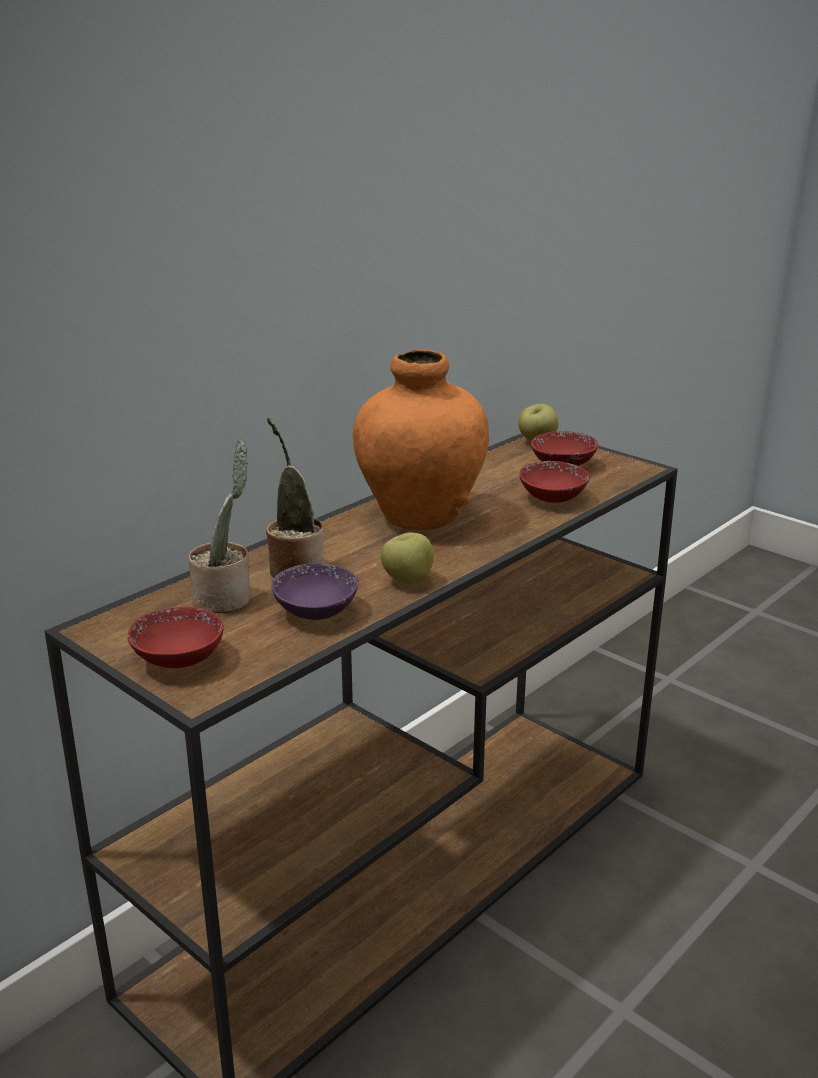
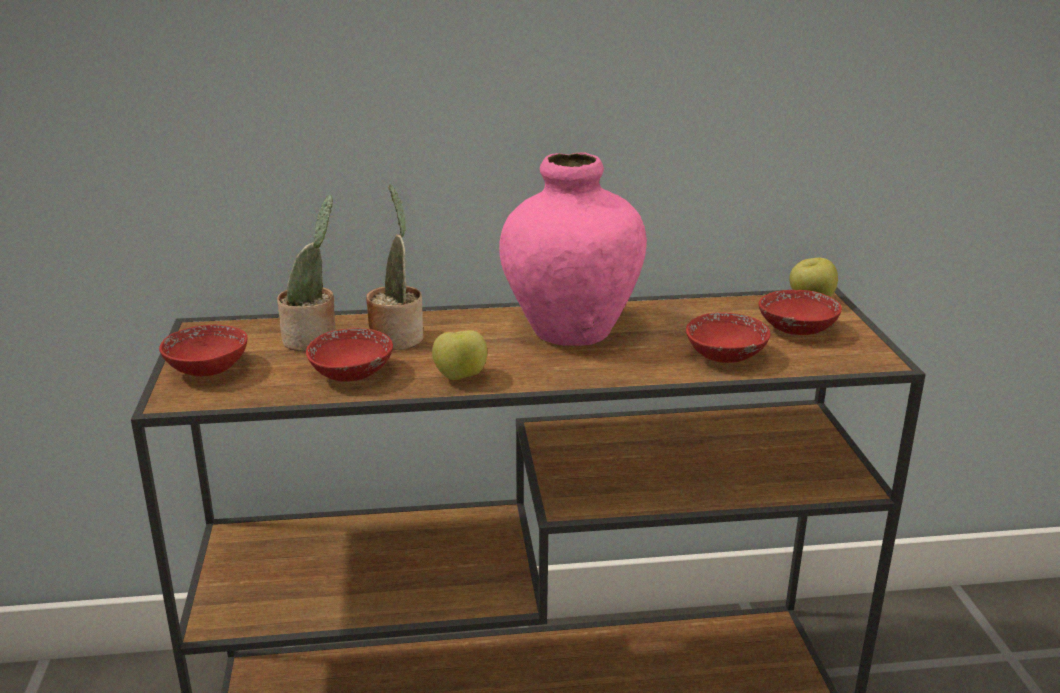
camera: 40 degrees right, 0 degrees up
(316, 611) = (351, 374): purple bowl -> red bowl
(420, 516) = (571, 331): orange vase -> pink vase

